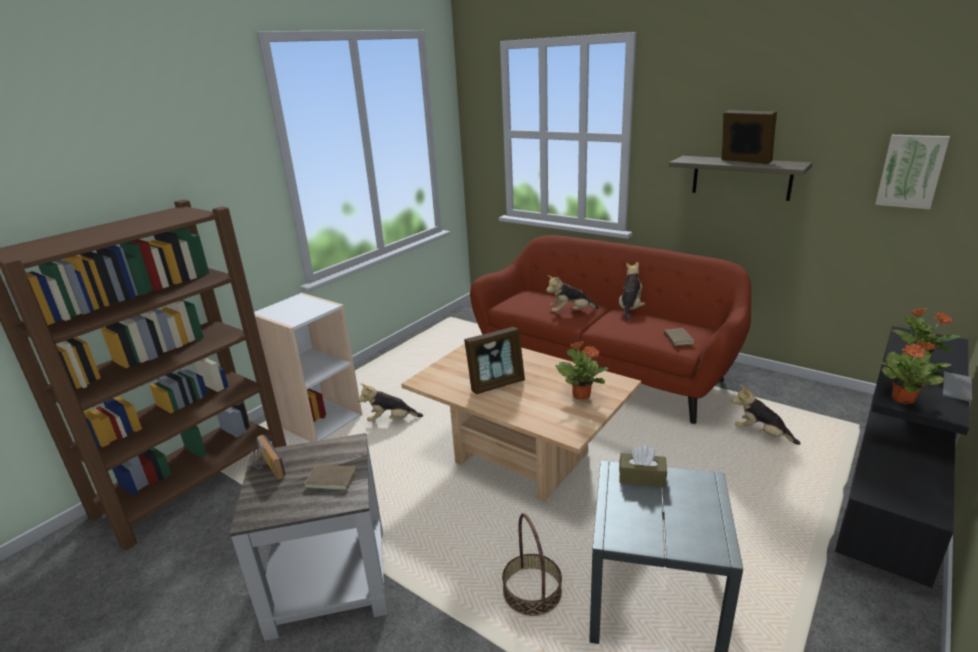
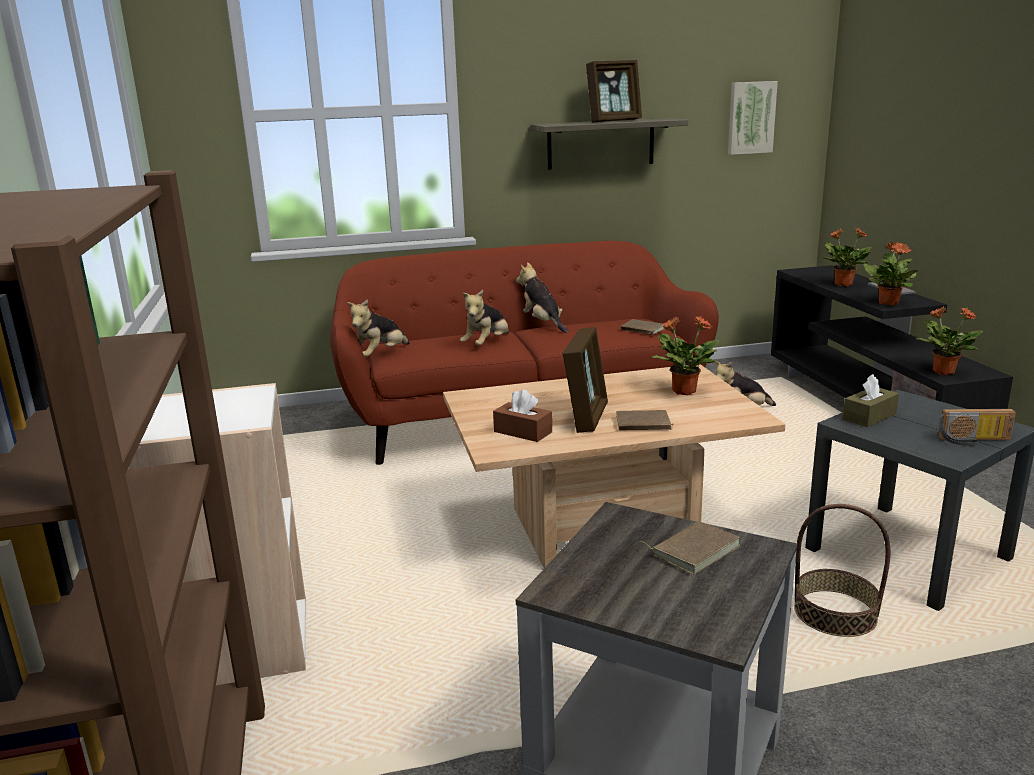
camera: 50 degrees left, 5 degrees down
(267, 467) = (589, 593): radio -> radio (974, 441)
(391, 420) = (366, 581): plush toy -> plush toy (380, 355)
(453, 377) = (523, 432): none -> brown tissue box
(509, 404) = (643, 425): none -> brown book
(744, 162) = (614, 121): picture frame -> picture frame turned 150 degrees clockwise
(883, 488) = (942, 371): none -> potted plant

